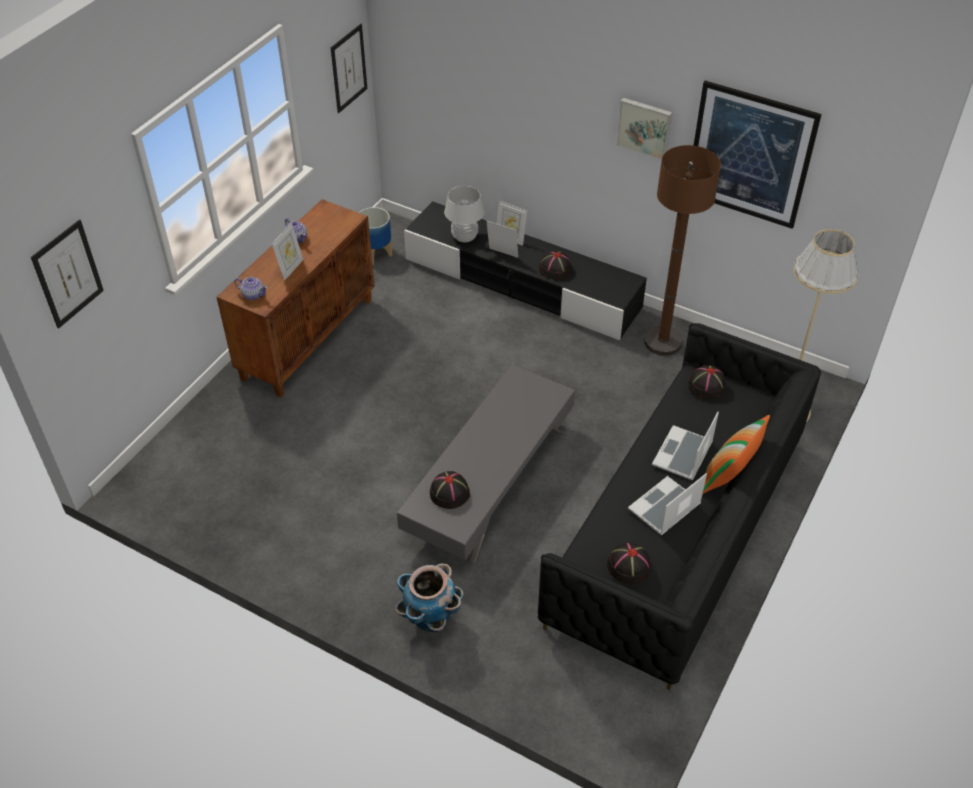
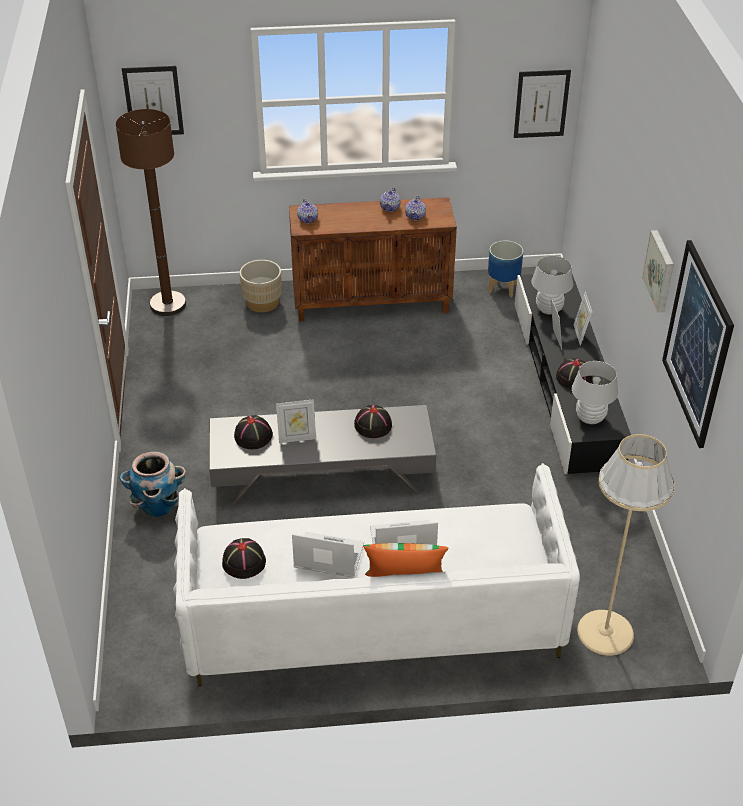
camera: 55 degrees right, 5 degrees down
(227, 409) = (262, 303): none -> beige planter
(290, 269) = (354, 221): picture frame -> picture frame (297, 438)
(326, 230) = (415, 216): none -> teapot
(607, 286) = (590, 418): none -> white table lamp
(663, 342) = (597, 505): brown floor lamp -> brown floor lamp (168, 305)
(676, 533) = (372, 616): black sofa -> white sofa
(706, 386) = (506, 524): black hat -> black hat (372, 425)

